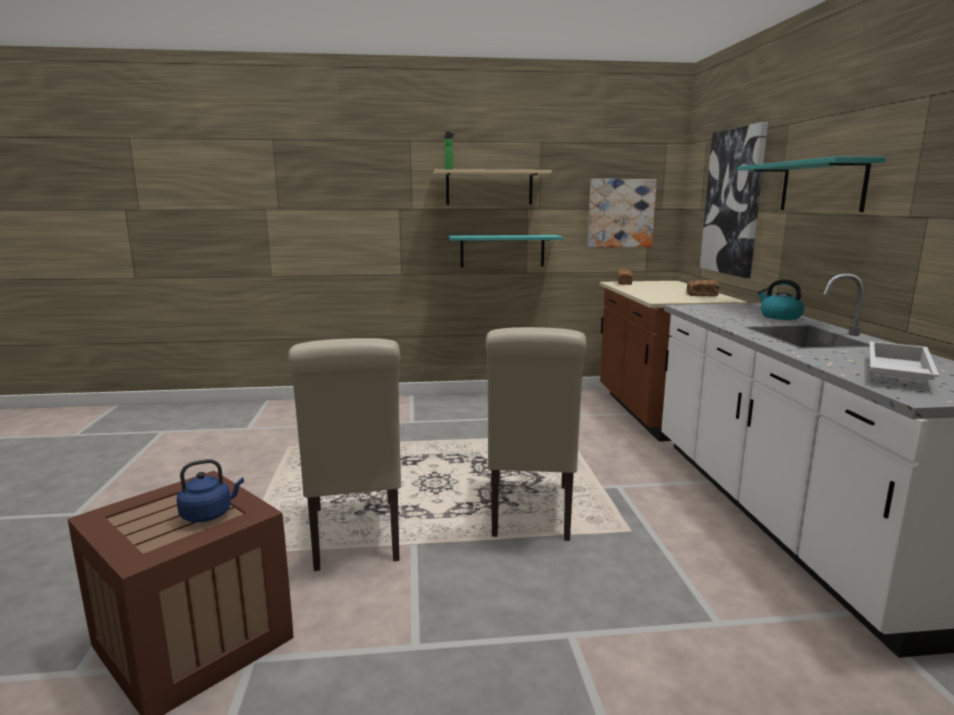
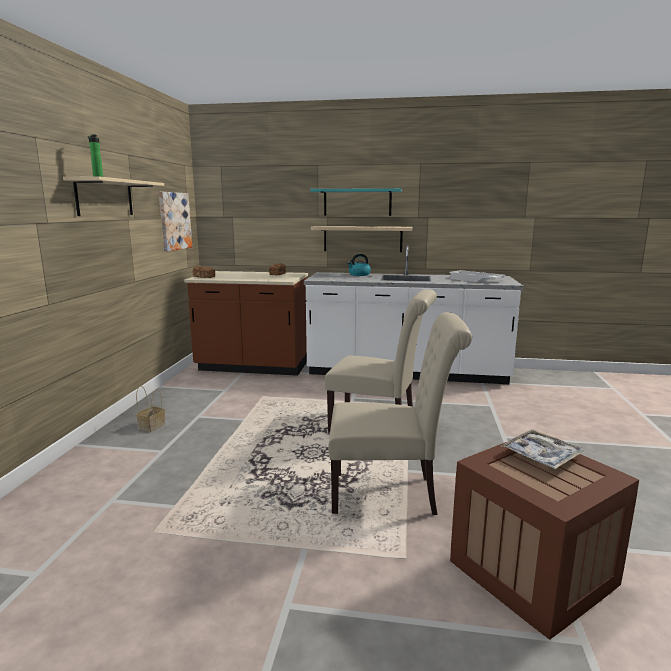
camera: 75 degrees left, 0 degrees up
(209, 514) = (541, 455): blue kettle -> tray
(457, 408) = (152, 426): none -> basket
(502, 251) = (120, 262): turquoise shelf -> none
(733, 202) = (270, 211): picture -> none
(819, 254) = (362, 239): none -> beige shelf

